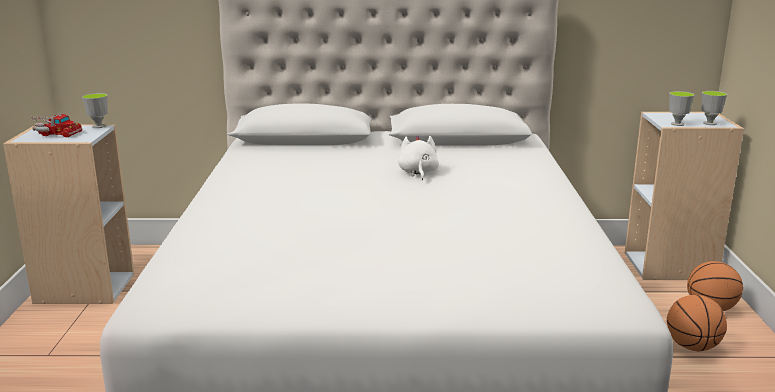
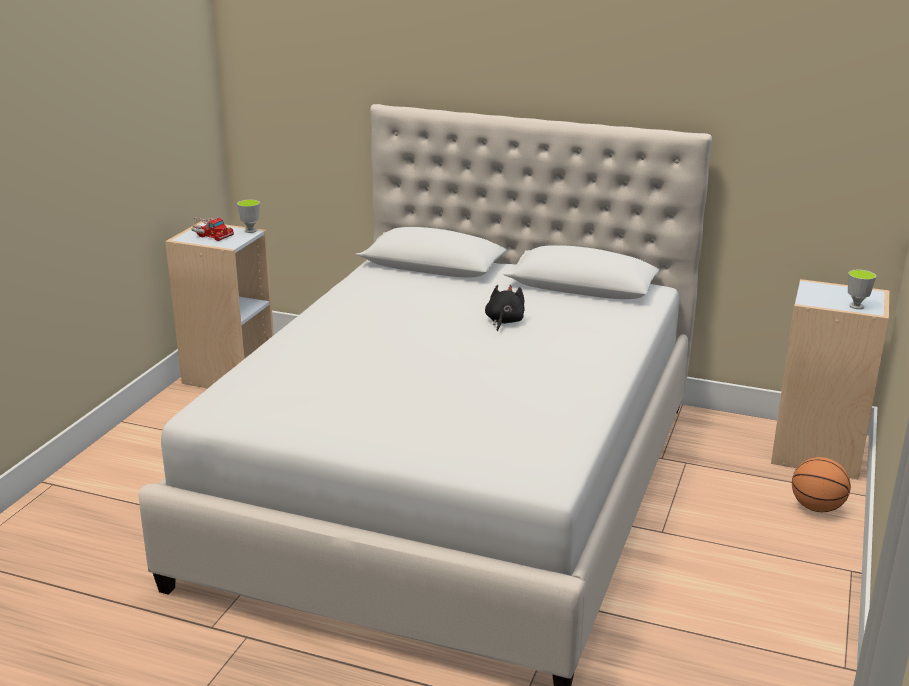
camera: 20 degrees right, 5 degrees up
(418, 173) = (504, 321): white plush toy -> black plush toy
(677, 124) = (817, 302): cup -> none
(692, 347) = (757, 541): basketball -> none

